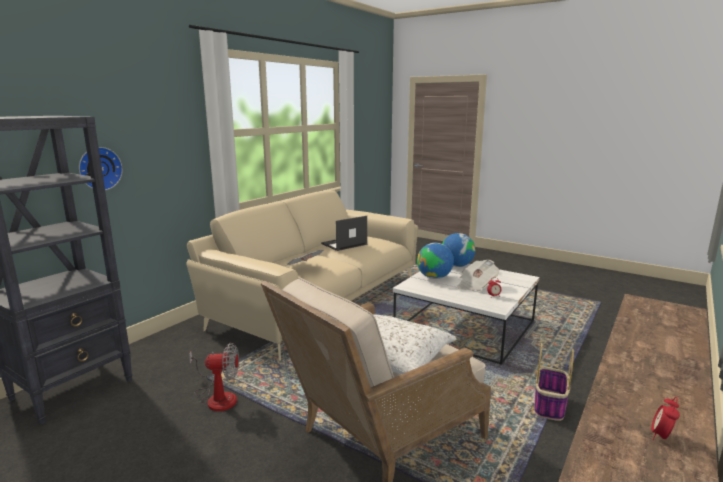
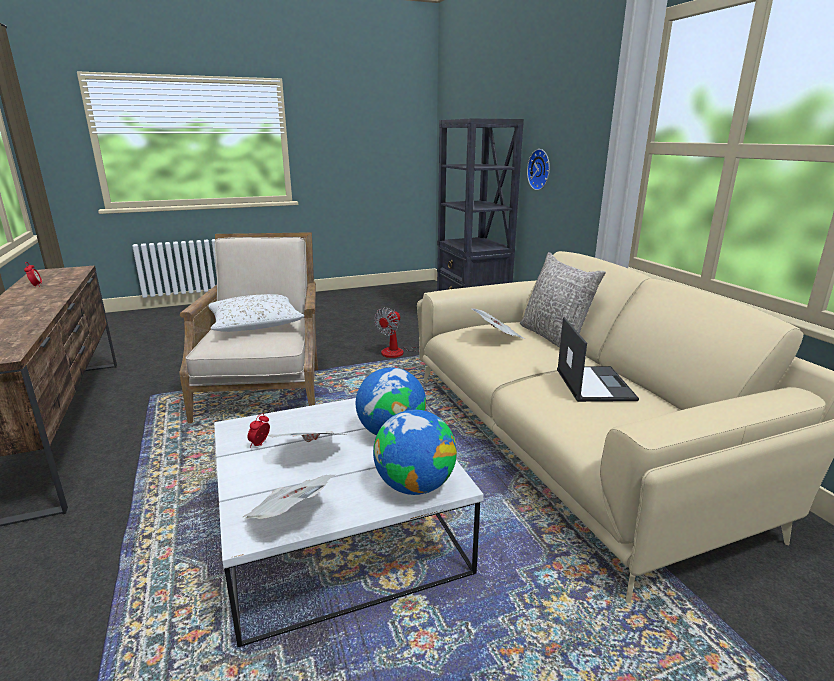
camera: 125 degrees right, 5 degrees up
(282, 259) = (554, 338): none -> grey pillow
(507, 275) = (290, 516): none -> newspaper
(549, 406) = (139, 479): basket -> none

